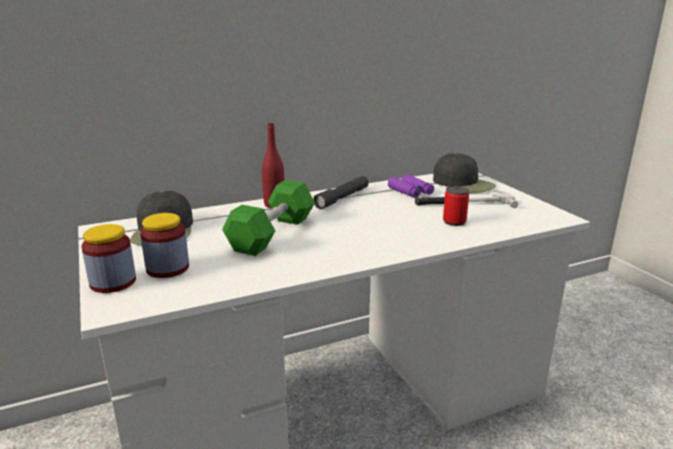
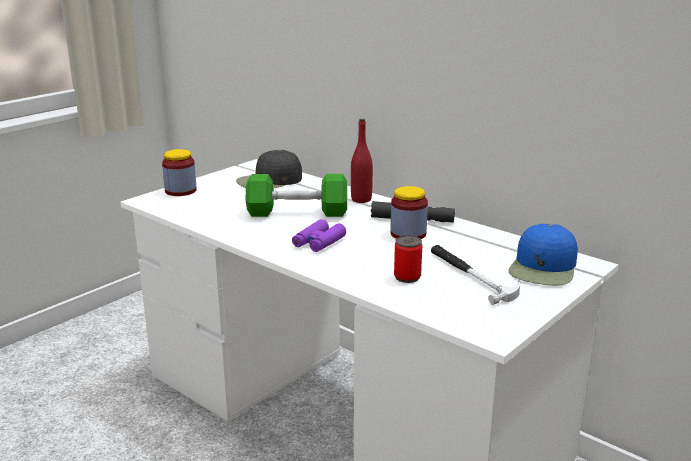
camera: 65 degrees right, 0 degrees up
(167, 268) = (210, 198): jar -> jar (408, 234)
(410, 191) = (474, 245): purple binoculars -> purple binoculars (318, 242)
(463, 184) = (543, 268): black cap -> blue cap

